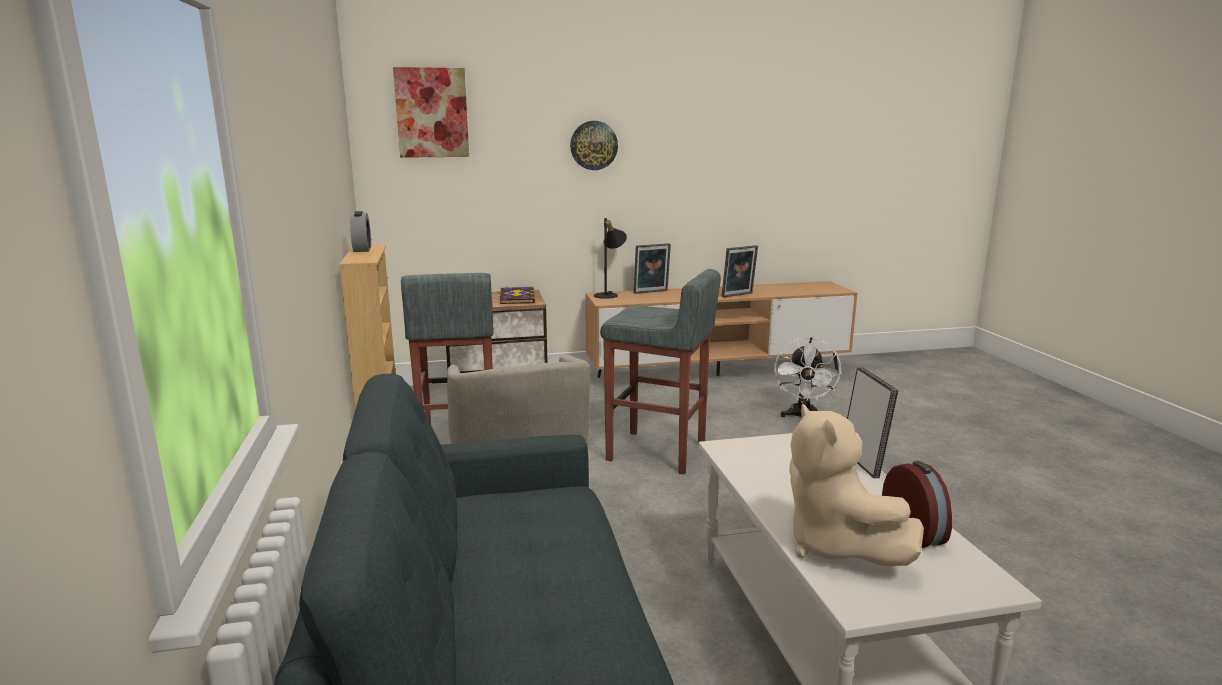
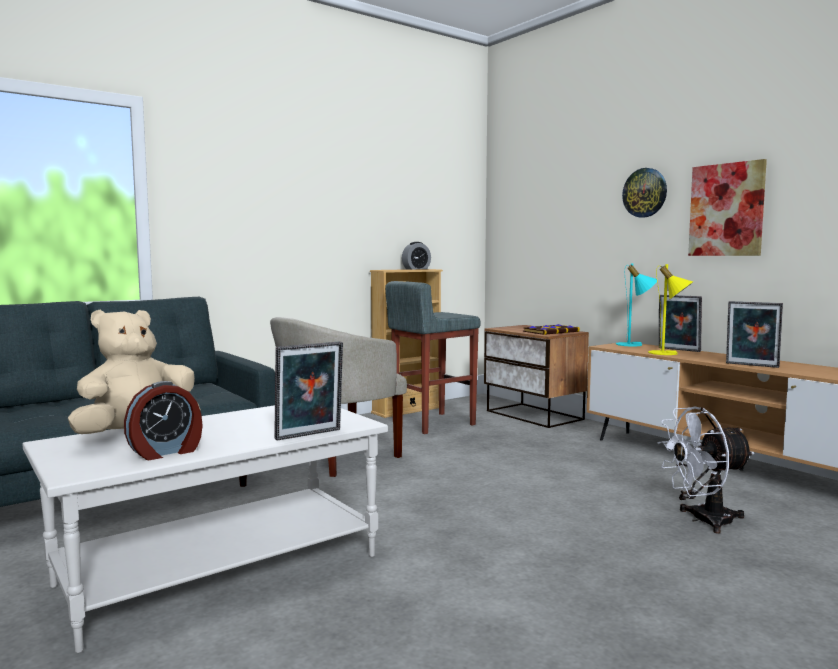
camera: 65 degrees right, 10 degrees down
(432, 113) = (529, 176): picture -> picture (726, 210)
(609, 295) = (634, 345): black table lamp -> turquoise table lamp
(657, 453) = (495, 474): grey stool -> none
(665, 298) = (668, 353): none -> yellow table lamp

